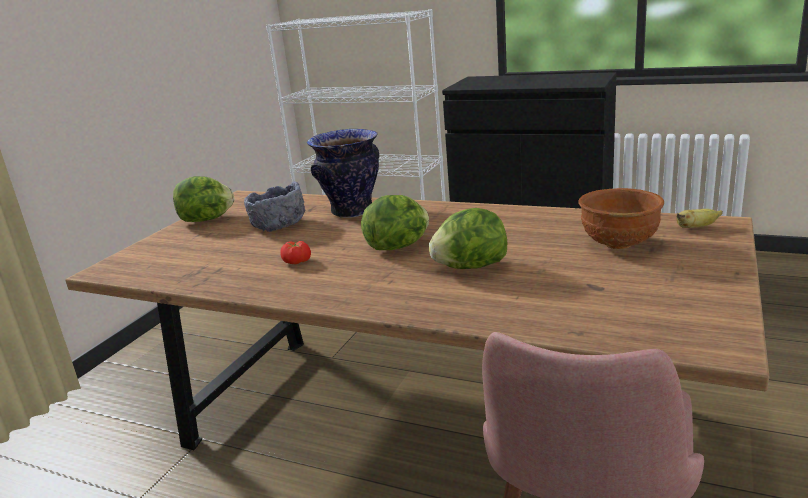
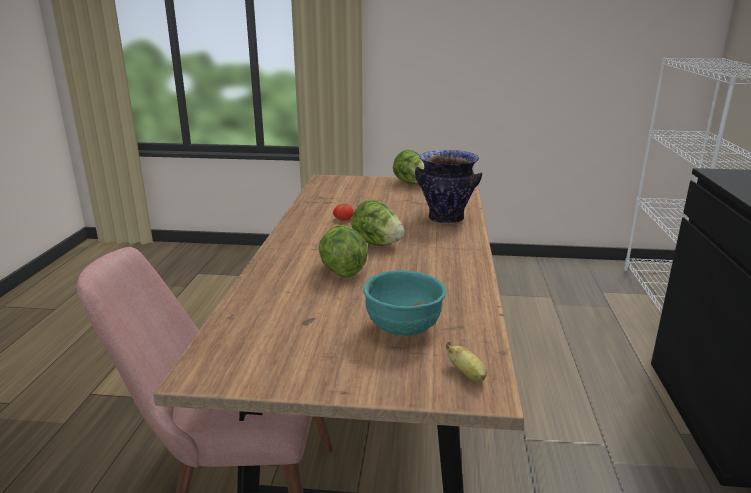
camera: 70 degrees right, 0 degrees up
(278, 225) = (408, 202): grey bowl -> none
(619, 244) = (404, 330): brown bowl -> turquoise bowl

